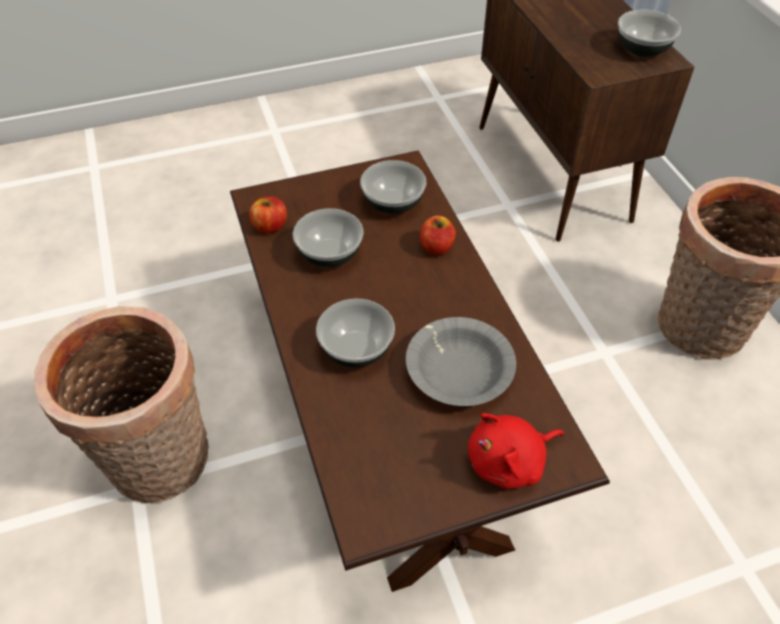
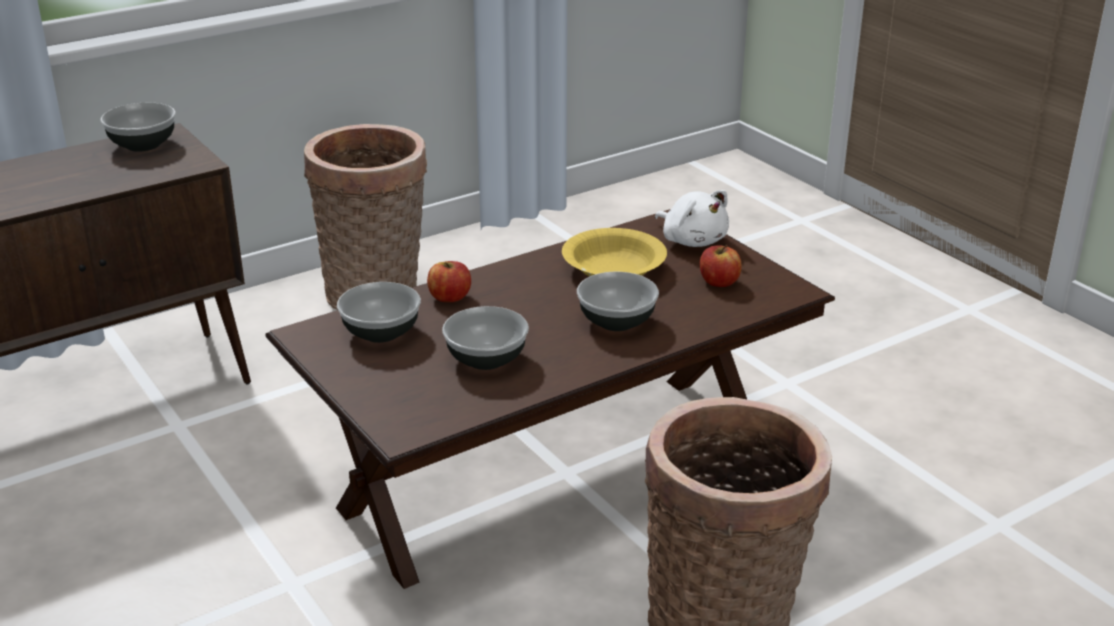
camera: 105 degrees left, 20 degrees down
(270, 226) = (453, 409): apple -> apple (719, 282)
(459, 371) = (613, 269): grey bowl -> yellow bowl
(509, 462) = (692, 240): red plush toy -> white plush toy

